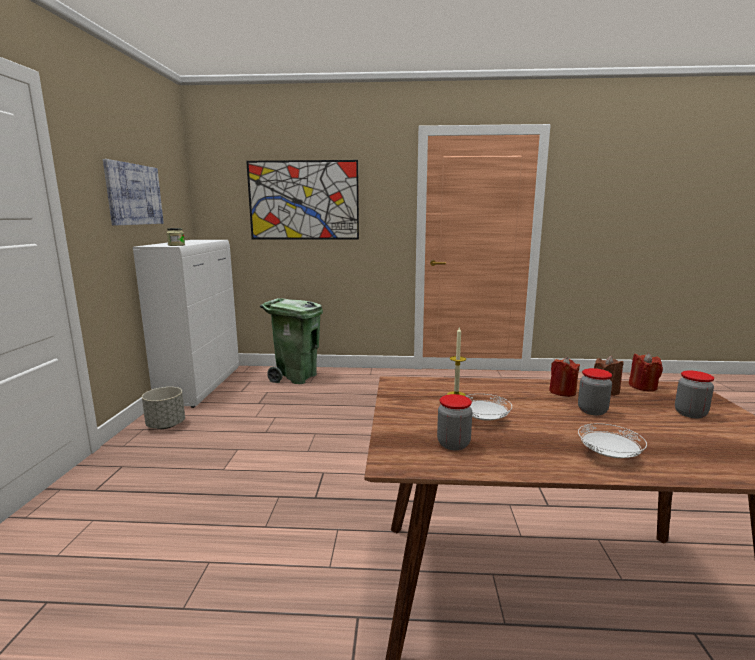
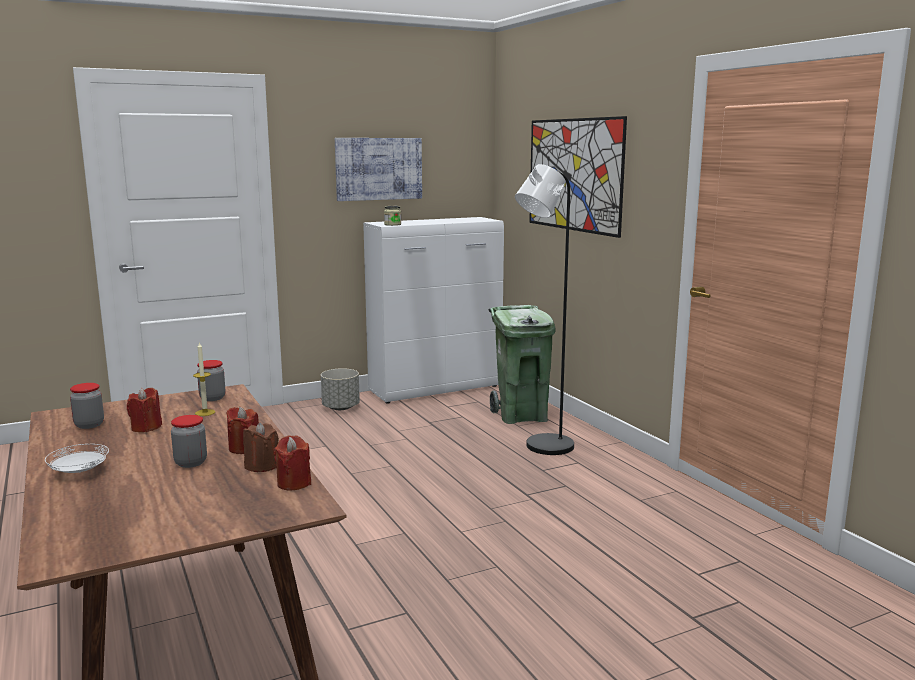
camera: 60 degrees right, 0 degrees up
(353, 386) = (542, 448): none -> black floor lamp
(483, 419) = (146, 427): white plate -> red candle
(690, 413) = (207, 505): jar -> jar (212, 398)

